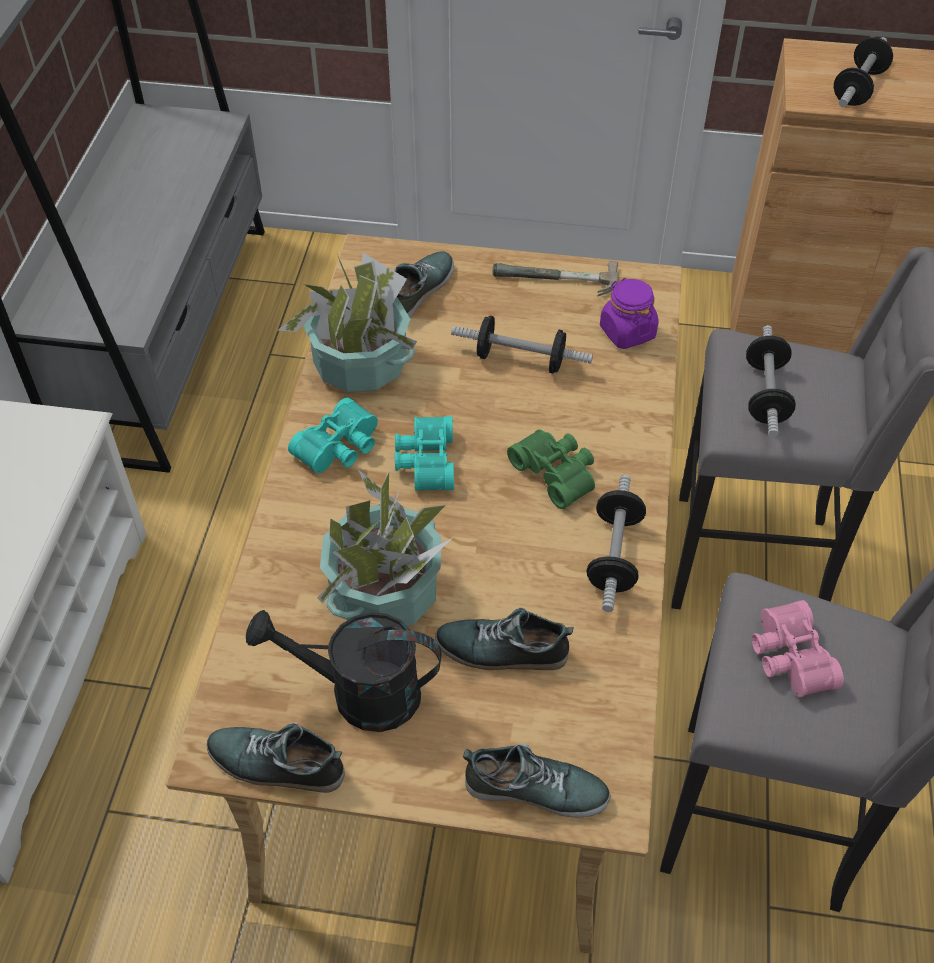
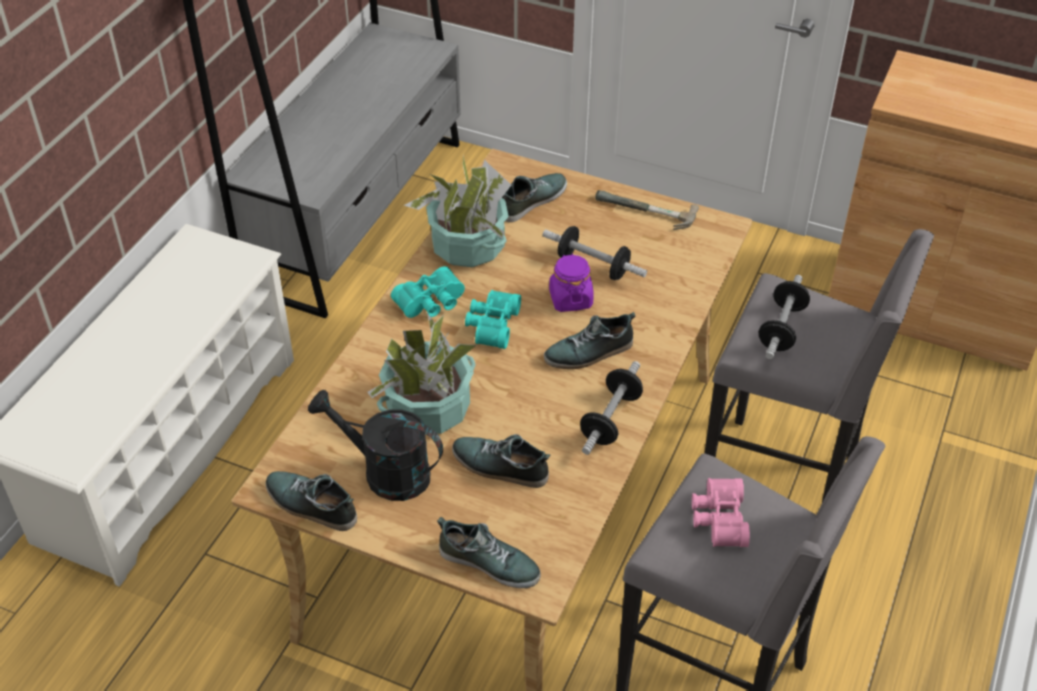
camera: 15 degrees right, 5 degrees down
(557, 472) = (589, 352): green binoculars -> shoe
(627, 332) = (686, 261): purple jar -> purple jar (570, 299)
(858, 88) = (943, 100): dumbbell -> none

